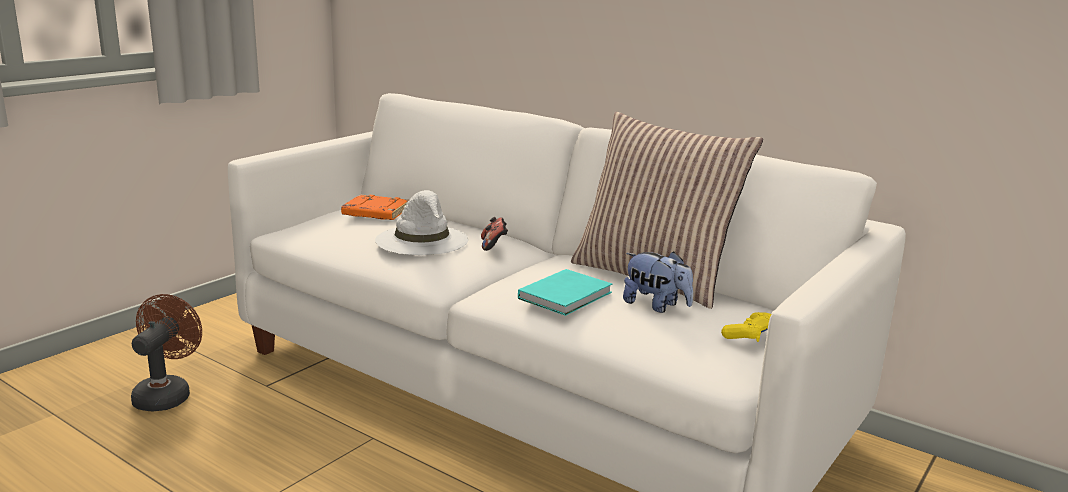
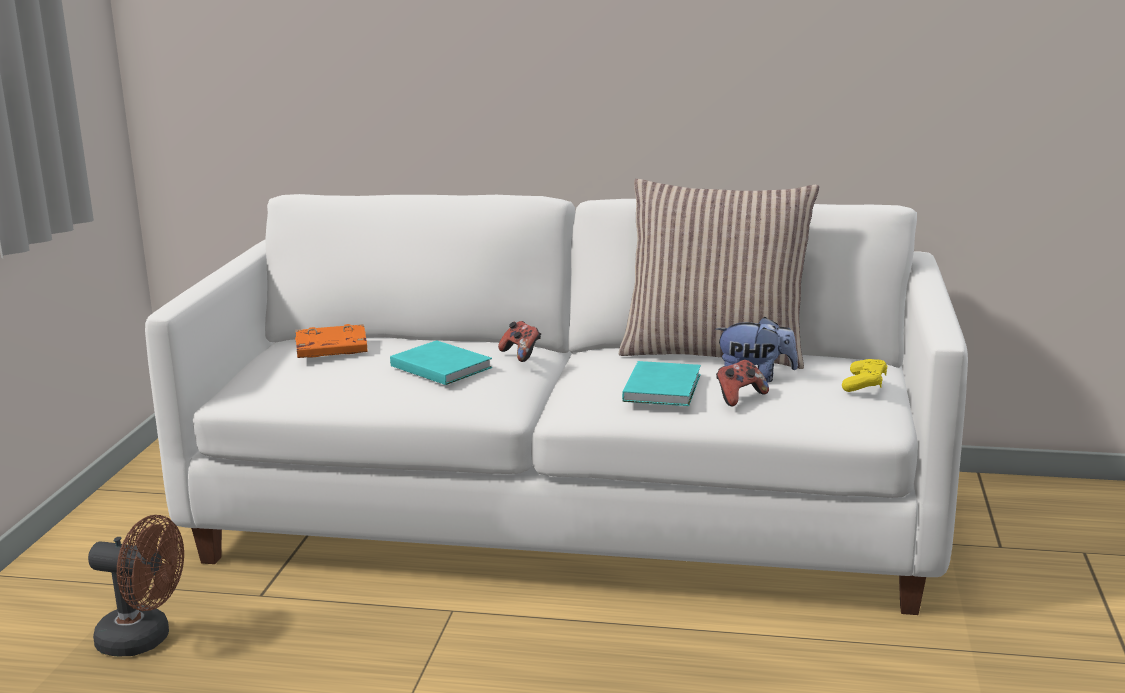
camera: 25 degrees left, 0 degrees up
(166, 394) = (144, 640): brown fan -> brown fan turned 120 degrees clockwise
(423, 240) = (440, 366): white hat -> turquoise book
(618, 319) = (739, 397): none -> game controller

